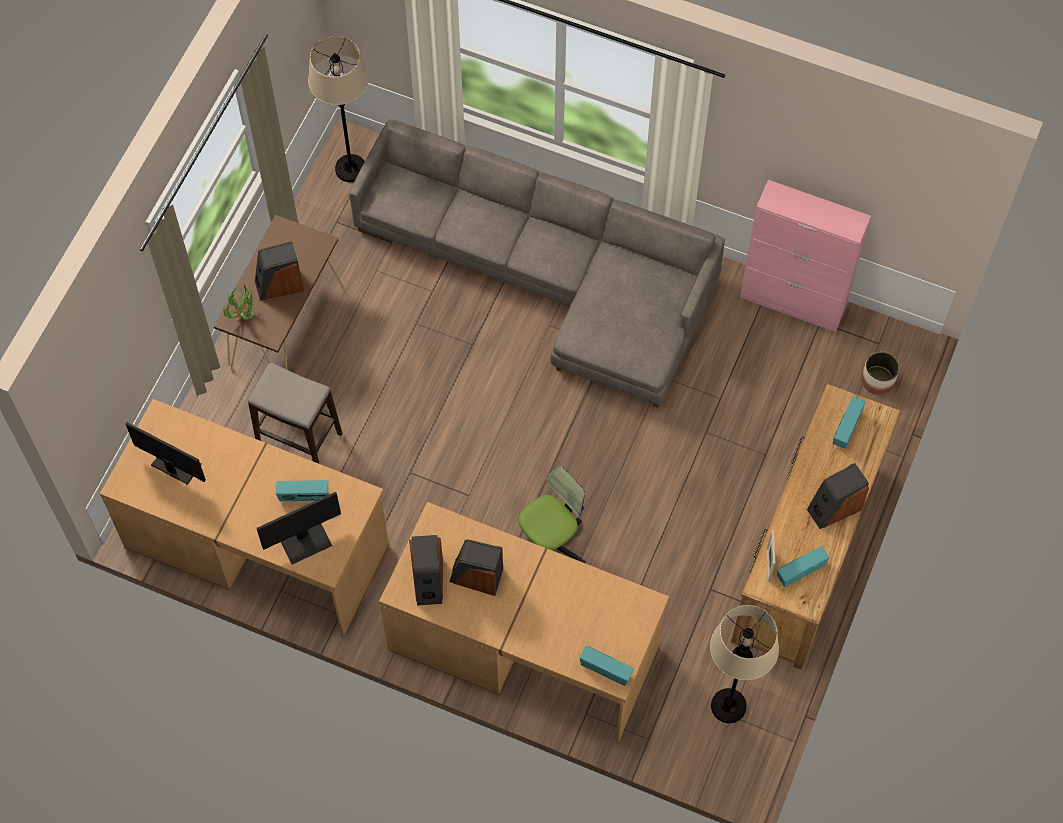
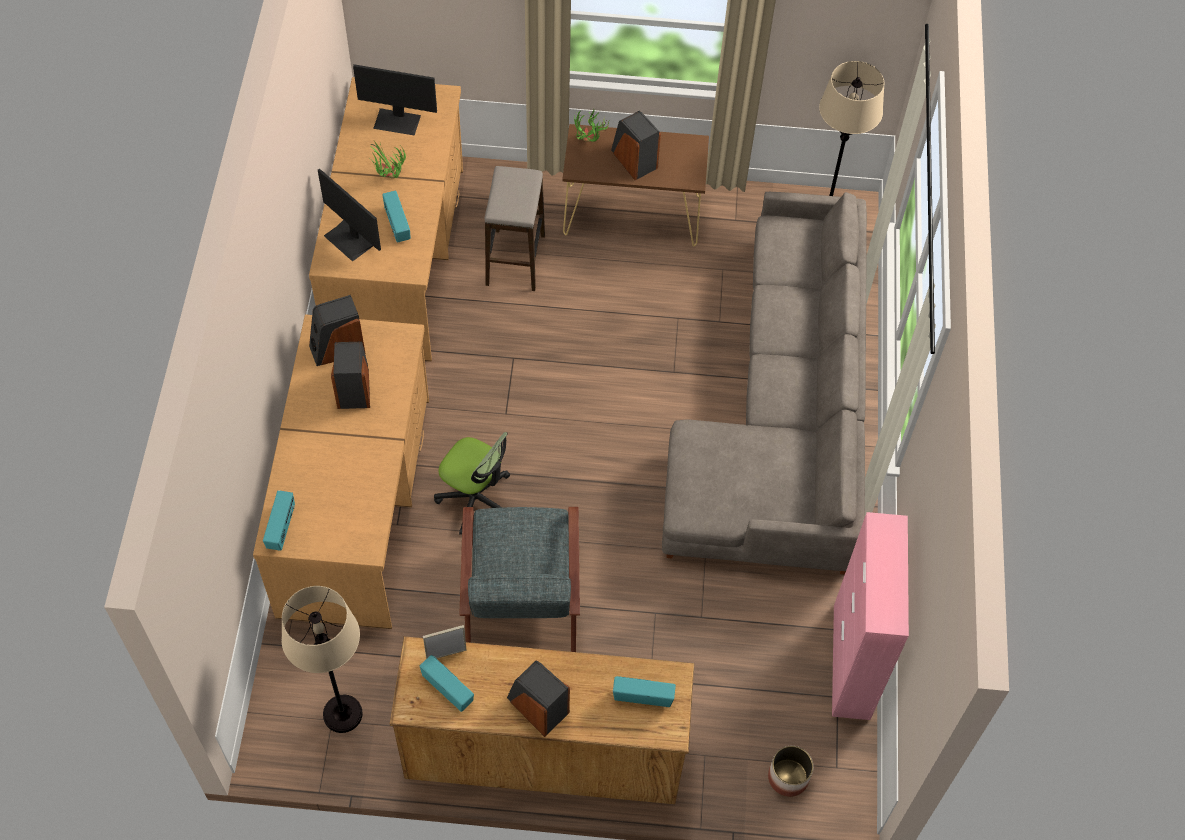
camera: 70 degrees right, 5 degrees down
(175, 465) = (397, 121): monitor -> monitor turned 90 degrees clockwise
(244, 490) = (389, 178): none -> potted plant
(658, 532) = (521, 595): none -> grey armchair

